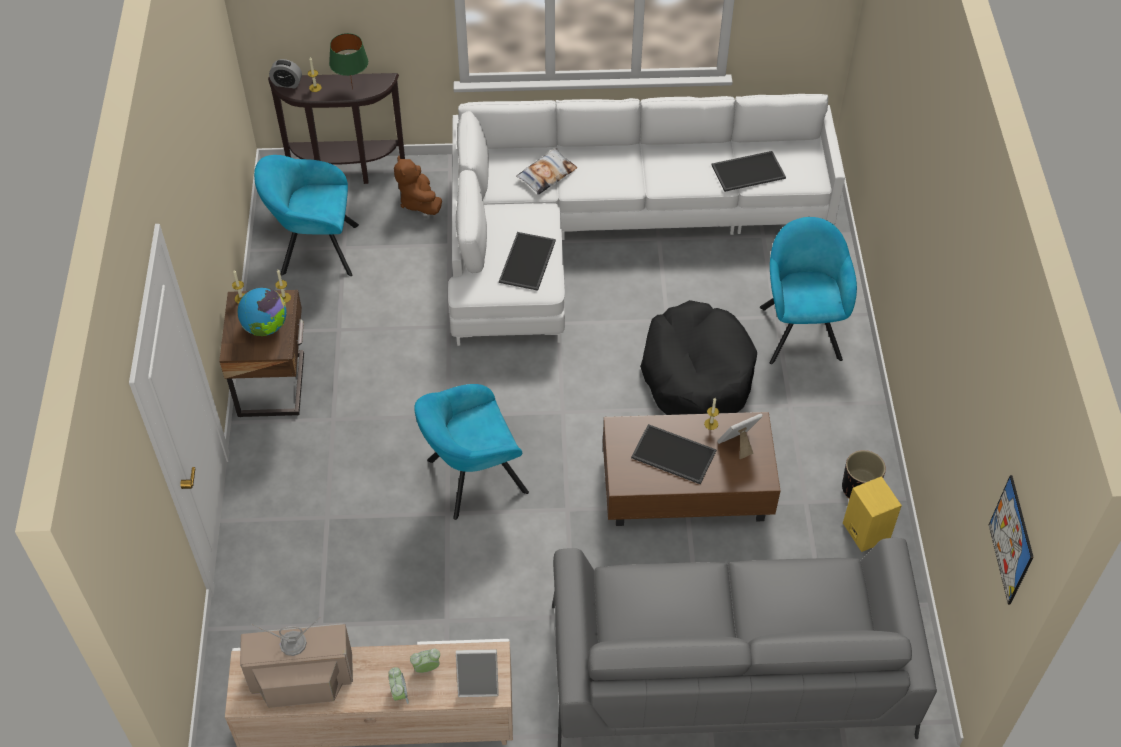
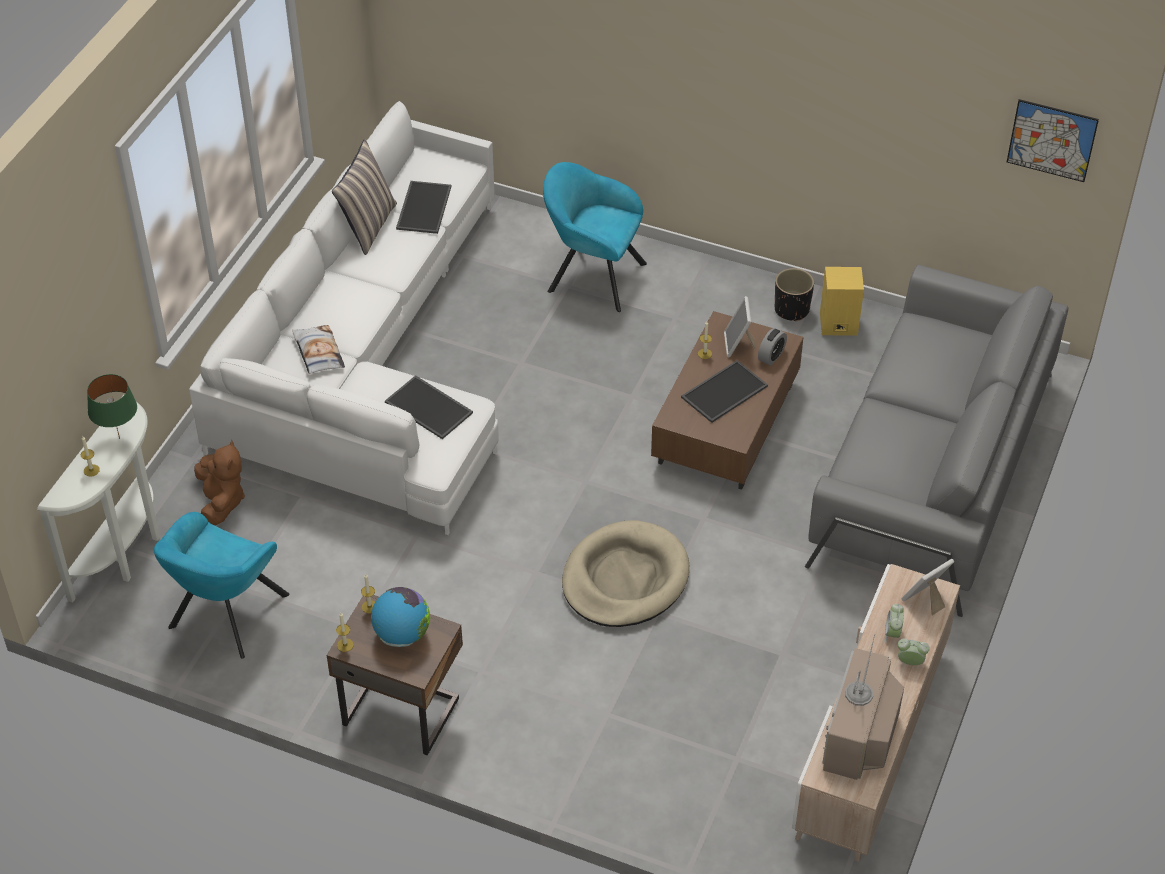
camera: 65 degrees left, 5 degrees down
(287, 83) = (64, 493): alarm clock -> alarm clock (771, 356)
(345, 171) = (125, 551): brown console table -> white console table
(418, 202) = (221, 501): brown plush toy -> brown plush toy turned 105 degrees counterclockwise
(471, 477) = (625, 579): turquoise armchair -> beige dog bed
(479, 683) = (925, 600): picture frame -> picture frame turned 150 degrees counterclockwise
(696, 374) = (600, 367): black dog bed -> none
(704, 147) = (368, 225): none -> pillow

